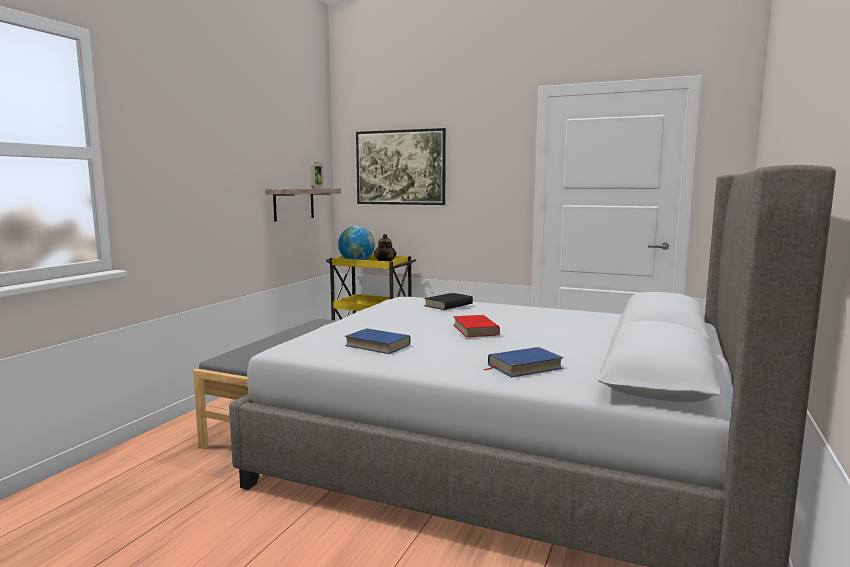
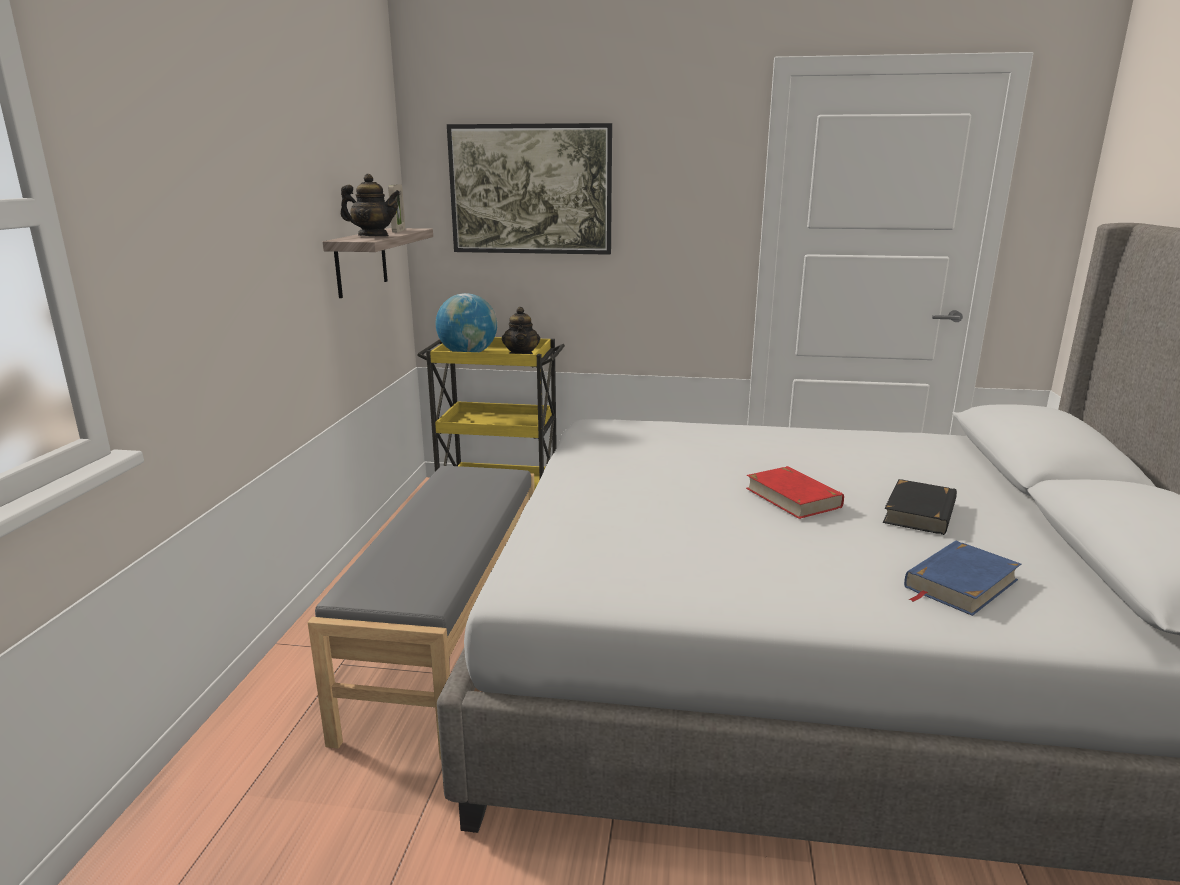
camera: 15 degrees left, 10 degrees up
(296, 188) = (373, 236): none -> teapot
(377, 345) = (678, 556): blue book -> none
(448, 305) = (692, 439): black book -> black book (920, 512)

